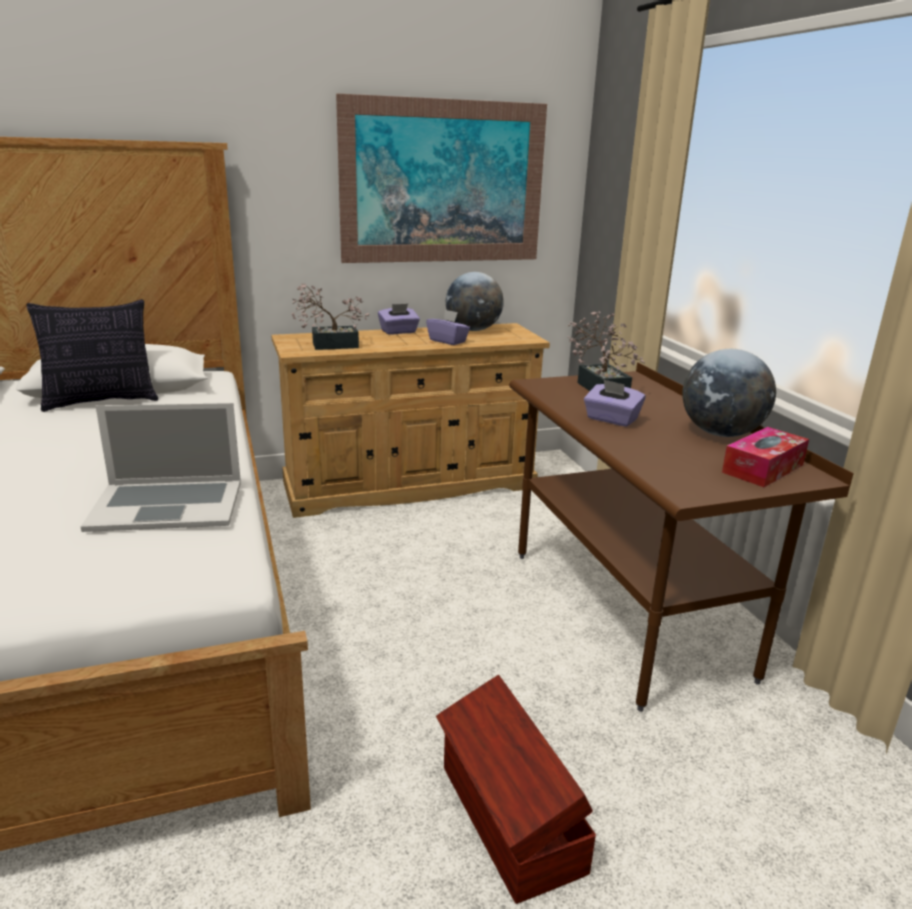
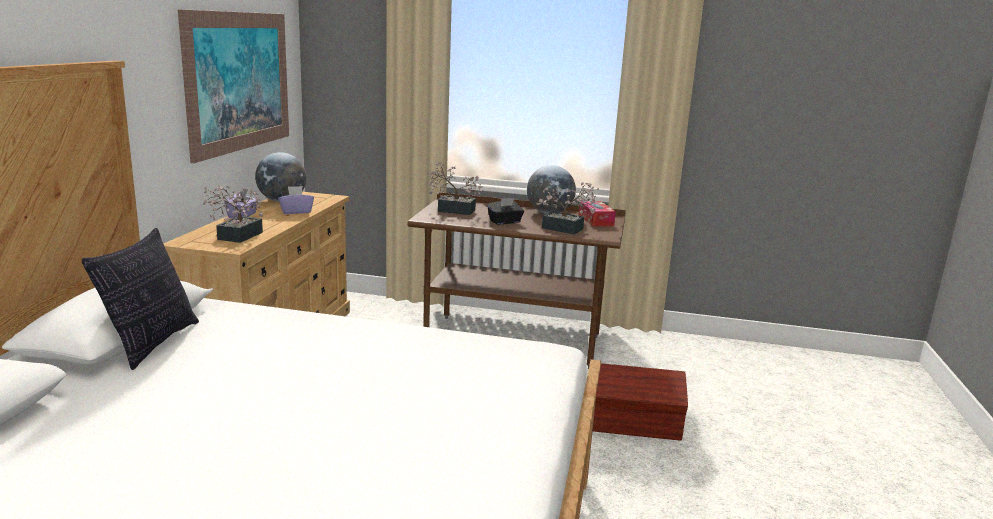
camera: 60 degrees left, 5 degrees down
(167, 505) = (440, 348): laptop -> none
(611, 419) = (505, 222): purple tissue box -> black tissue box
(660, 459) = (566, 229): none -> potted plant

